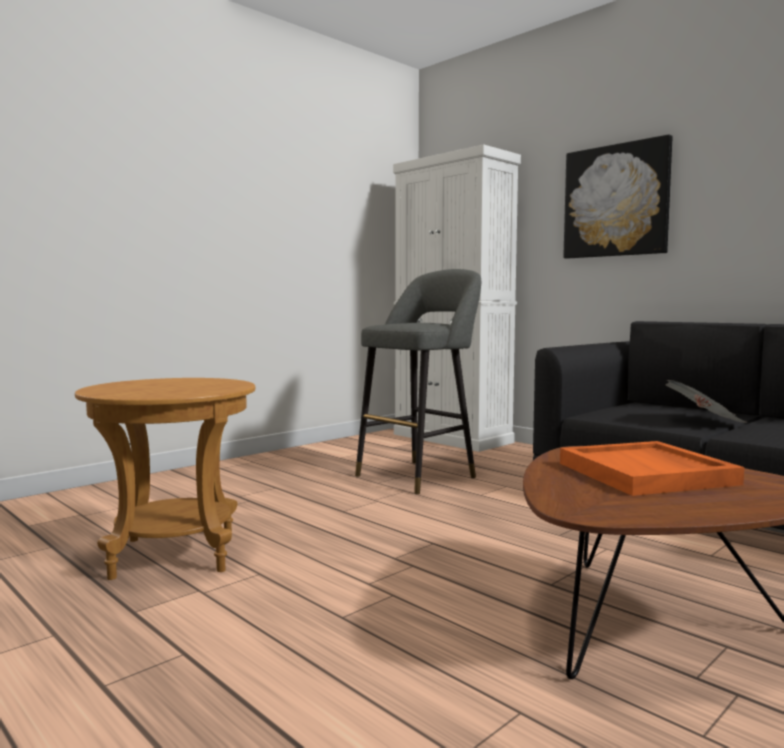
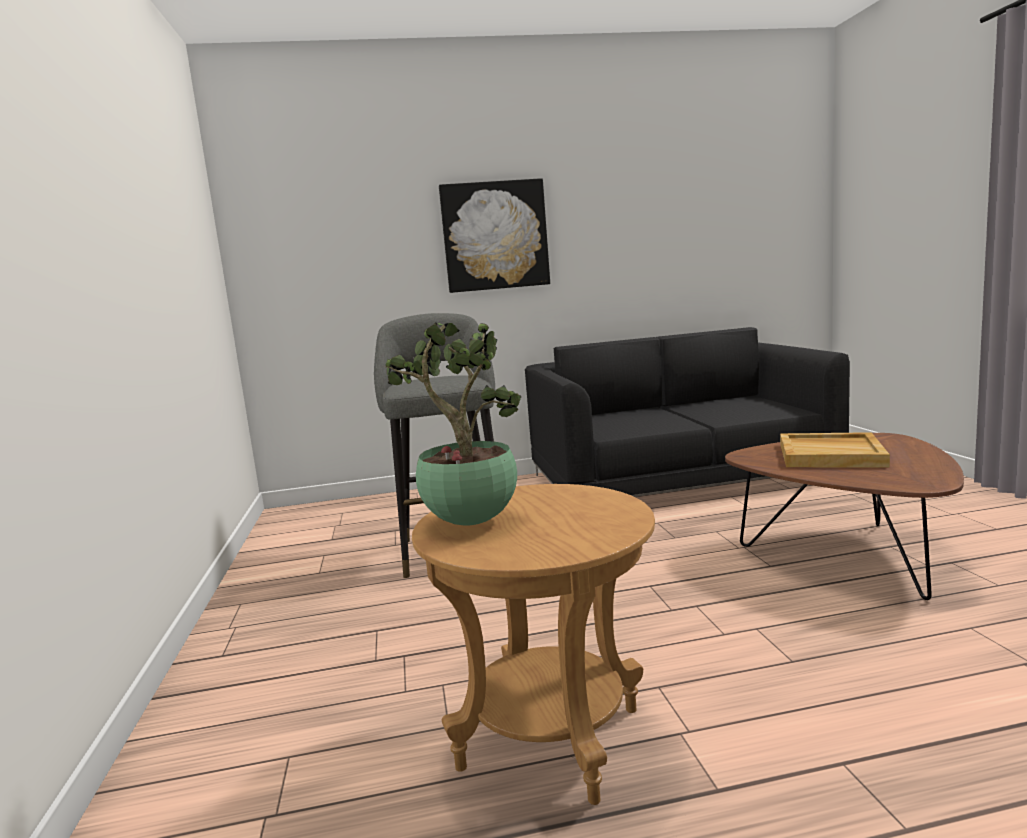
camera: 55 degrees left, 5 degrees up
(159, 382) = (468, 522): none -> potted plant
(452, 438) = (354, 508): white cabinet -> none
(647, 473) = (831, 454): orange tray -> beige tray
(704, 422) = (673, 418): newspaper -> none

